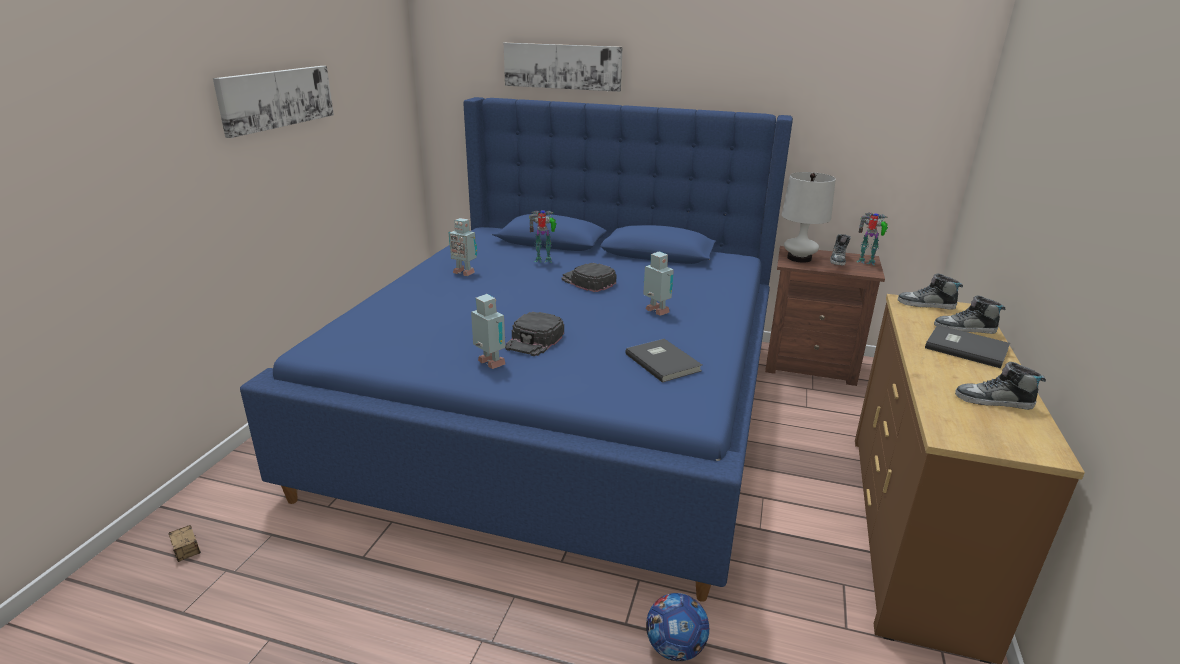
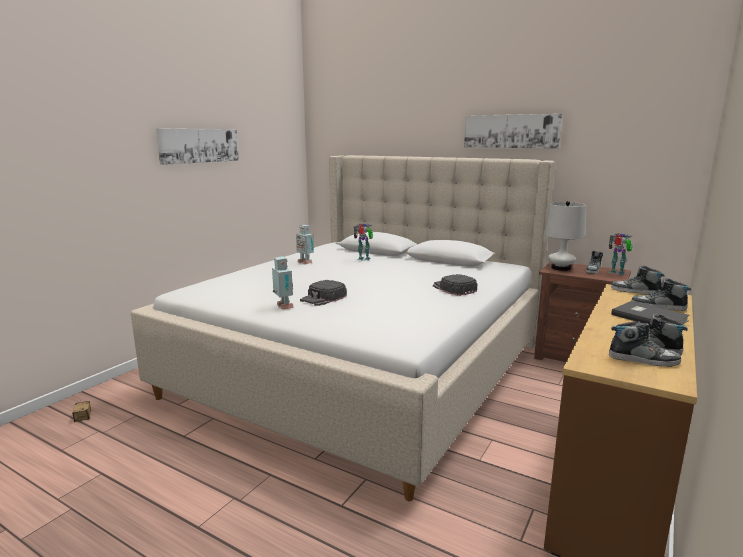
camera: 15 degrees right, 10 degrees down
(562, 66) = (396, 133): picture -> picture (511, 131)
(565, 409) = (366, 367): blue bed -> beige bed
(588, 281) = (386, 271): black cap -> black cap (454, 288)
(656, 312) = (422, 289): toy robot -> none
(663, 361) = (406, 315): grey book -> none
(675, 648) = (371, 528): football -> none
(1001, 420) = (643, 360): none -> shoe

